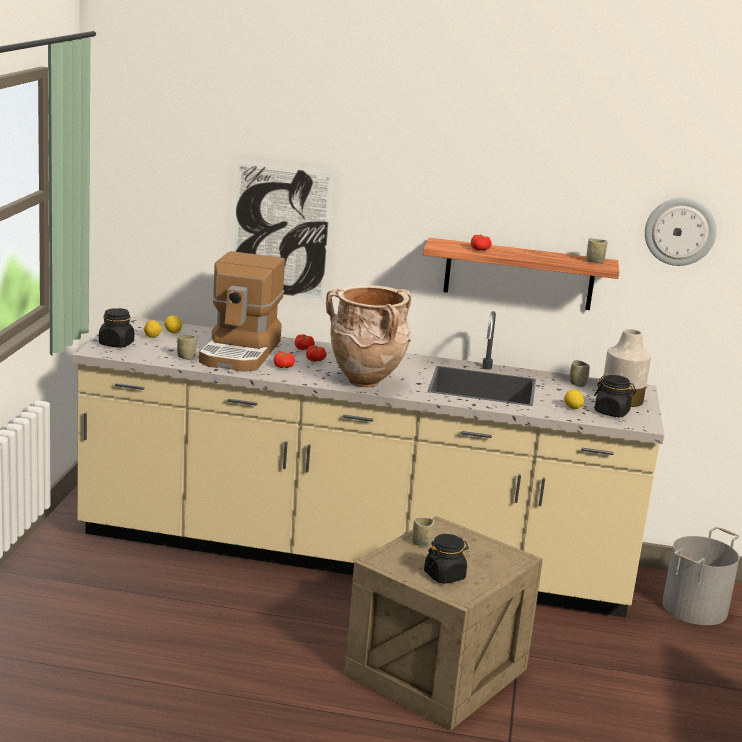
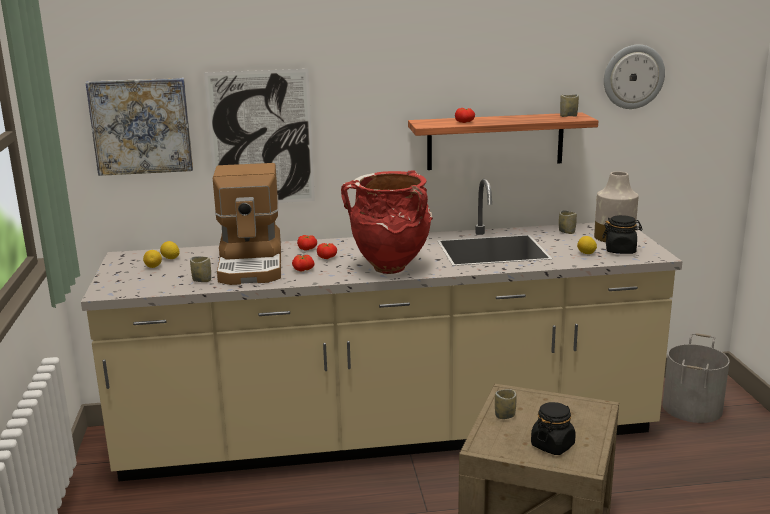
camera: 15 degrees left, 0 degrees up
(116, 344) = (121, 281): black jar -> none
(170, 201) = (141, 126): none -> picture
(367, 382) = (392, 268): beige vase -> red vase

